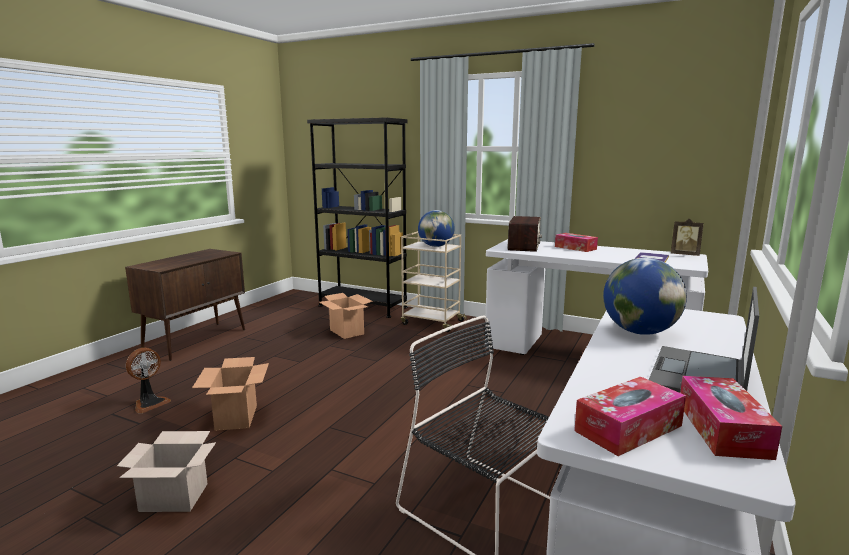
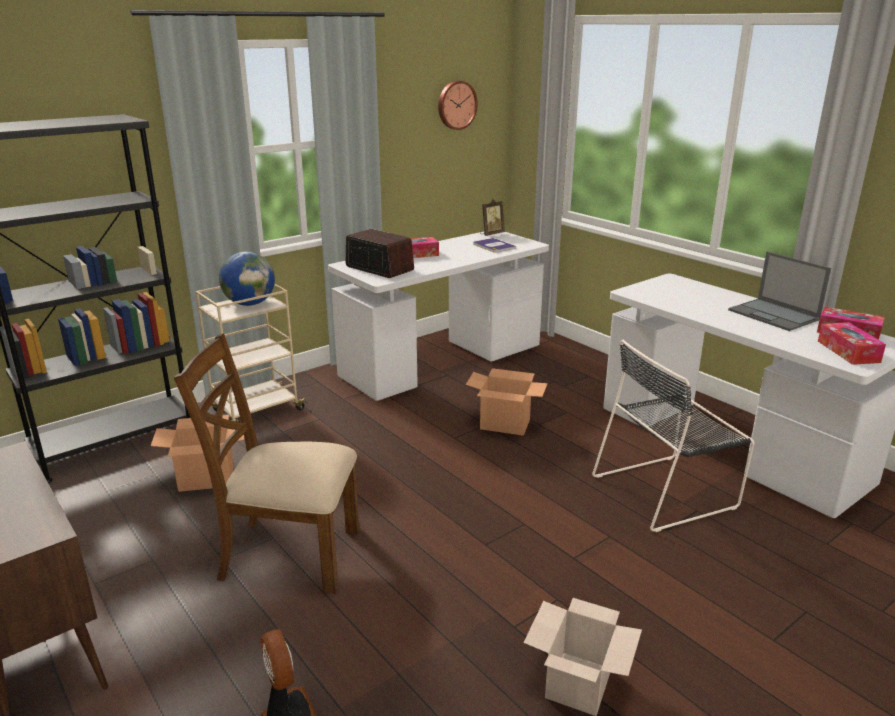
camera: 65 degrees left, 10 degrees up
(236, 418) = (410, 617): cardboard box -> cardboard box (505, 424)
(287, 369) = (288, 553): none -> brown chair
(639, 332) = (692, 305): globe -> none
(686, 126) = (456, 105): none -> wall clock

